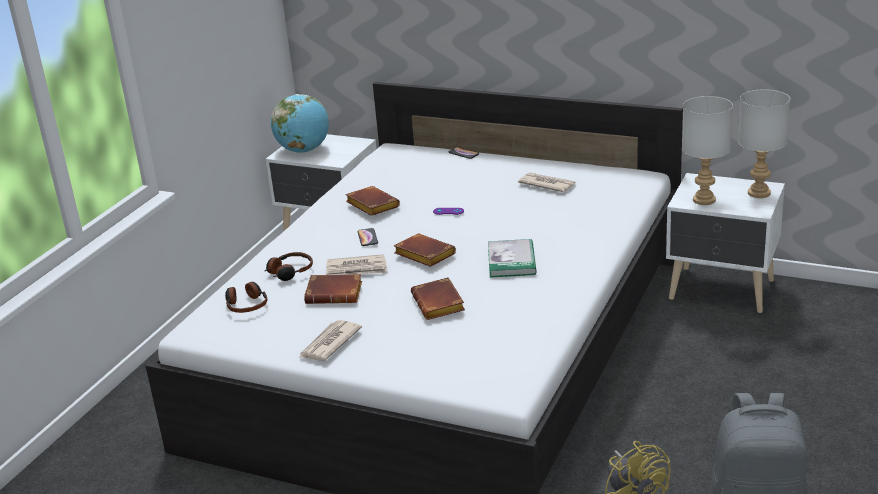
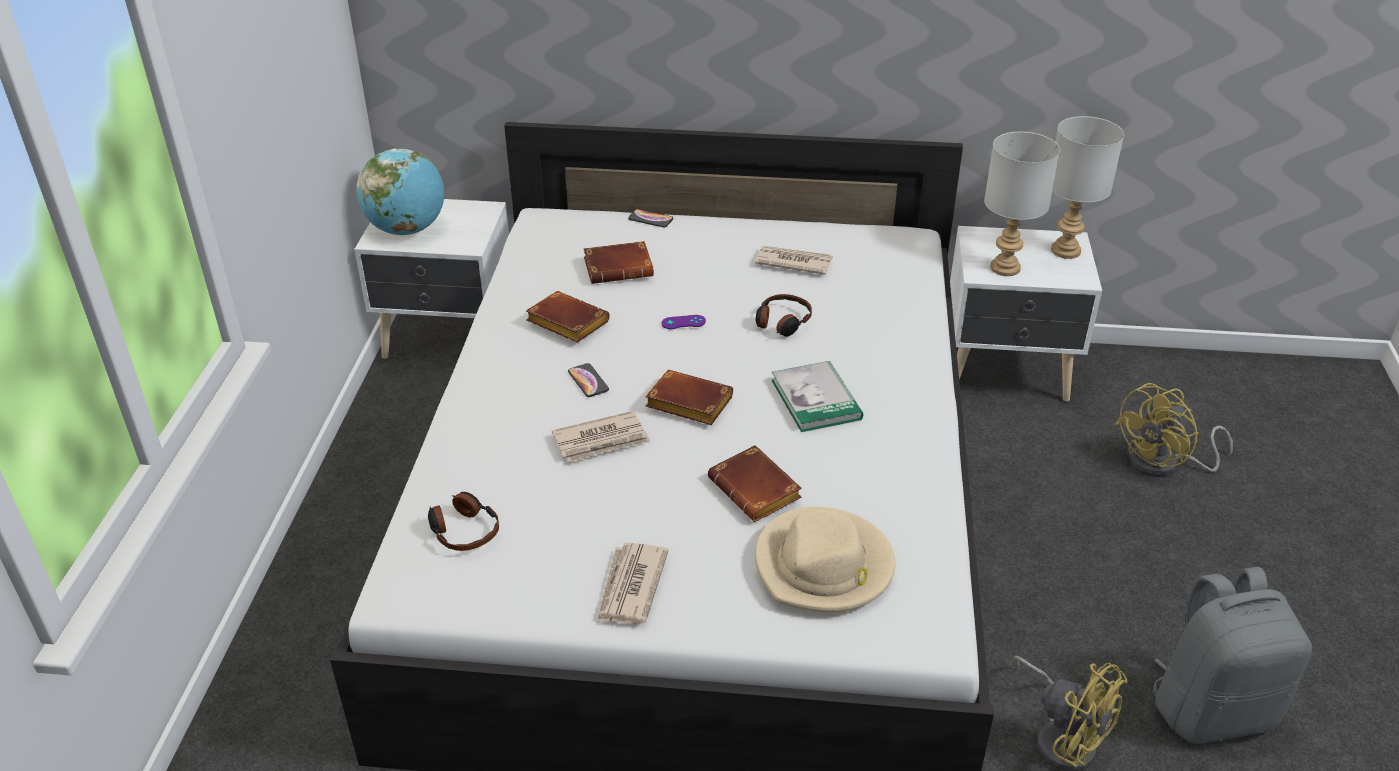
camera: 20 degrees left, 10 degrees up
(289, 272) = (501, 458): headphones -> headphones (782, 322)
(336, 293) = (593, 490): brown book -> brown book (620, 268)
(457, 347) = (824, 566): none -> beige hat
(814, 360) = (1163, 464): none -> yellow fan

